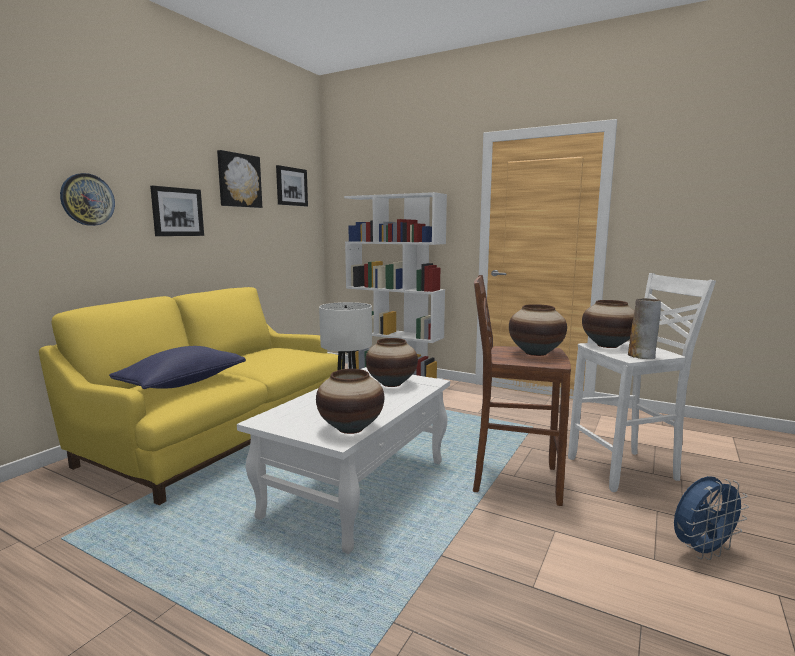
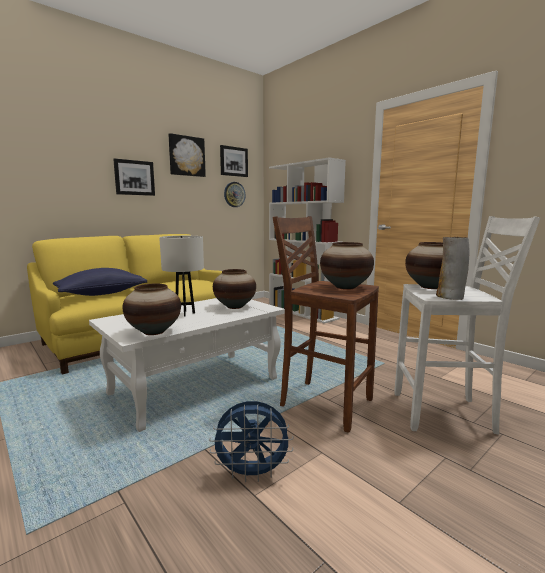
camera: 20 degrees right, 0 degrees up
(87, 199) = (65, 167): wall clock -> wall clock (234, 194)
(702, 551) = (463, 508): blue fan -> blue fan (252, 473)

